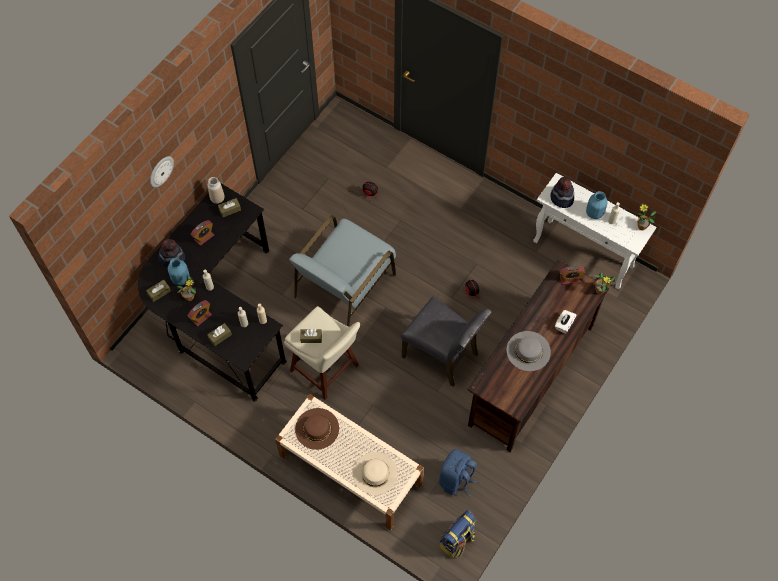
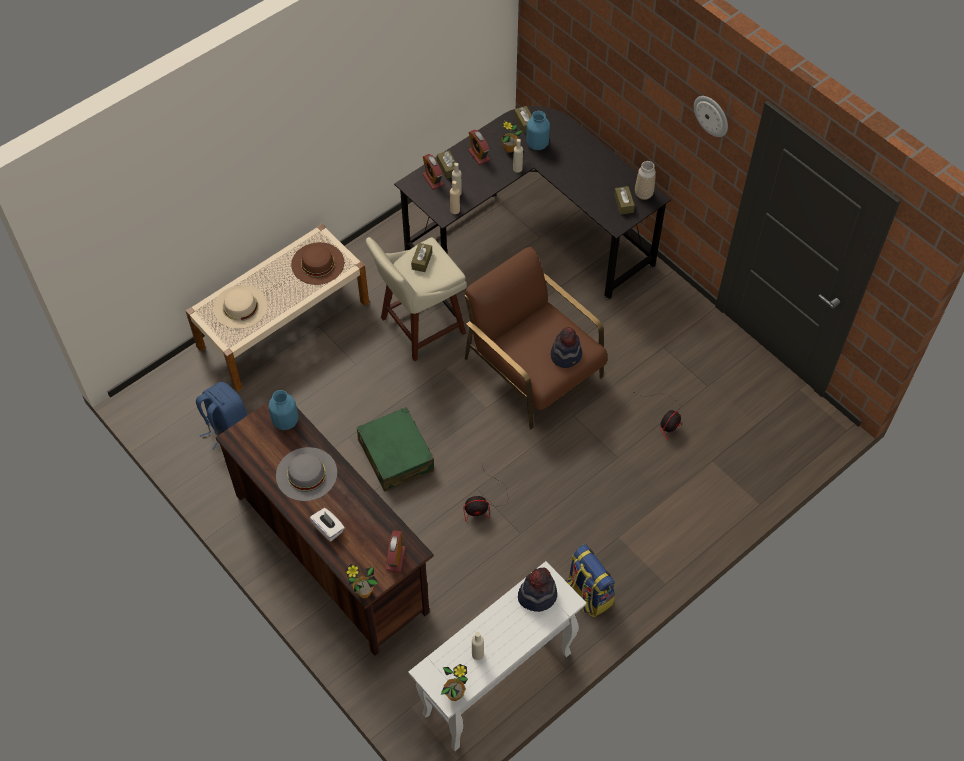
camera: 105 degrees right, 5 degrees down
(161, 171) = (631, 70): wall clock -> wall clock (711, 115)
(172, 258) = (568, 140): hat -> hat (566, 355)
(204, 237) = (589, 173): alarm clock -> alarm clock (433, 180)
(344, 284) = (534, 370): blue armchair -> brown armchair
(442, 355) = (396, 455): grey chair -> green suitcase
(457, 541) = (154, 409): backpack -> backpack (588, 594)
(594, 213) = (498, 633): blue vase -> blue vase (285, 421)

